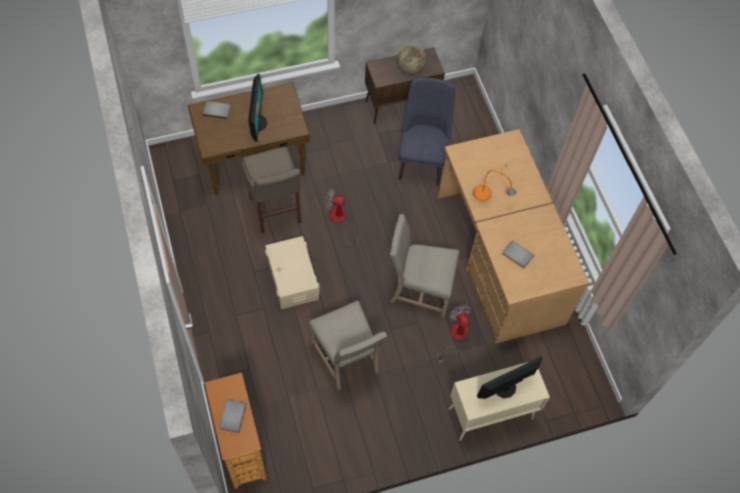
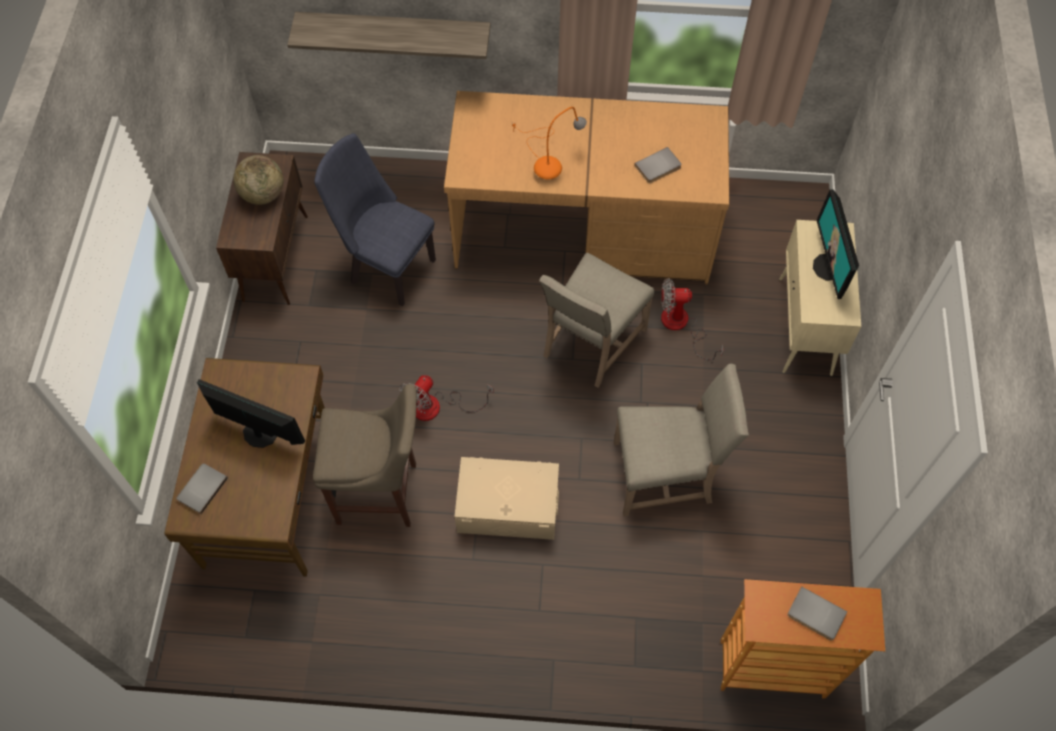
camera: 65 degrees left, 0 degrees up
(526, 73) = (394, 31): none -> shelf

